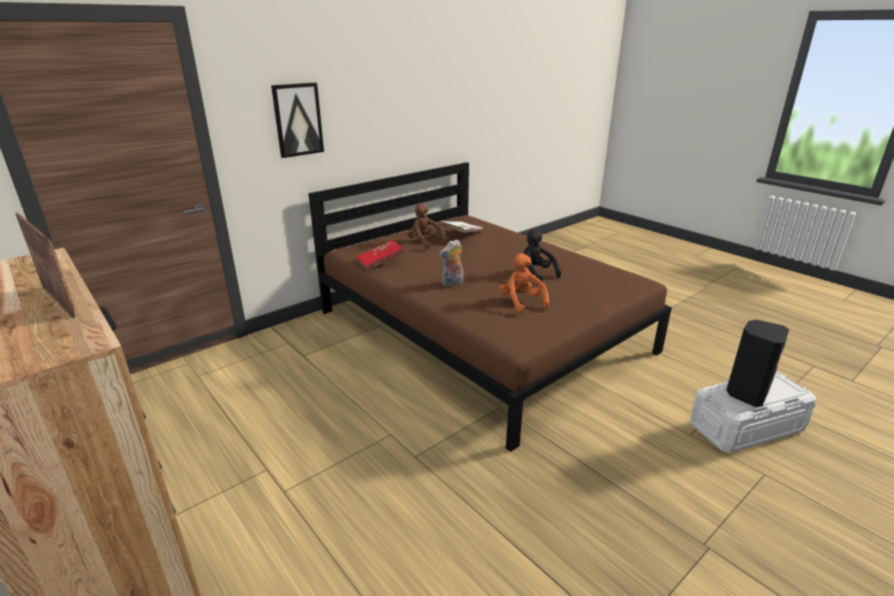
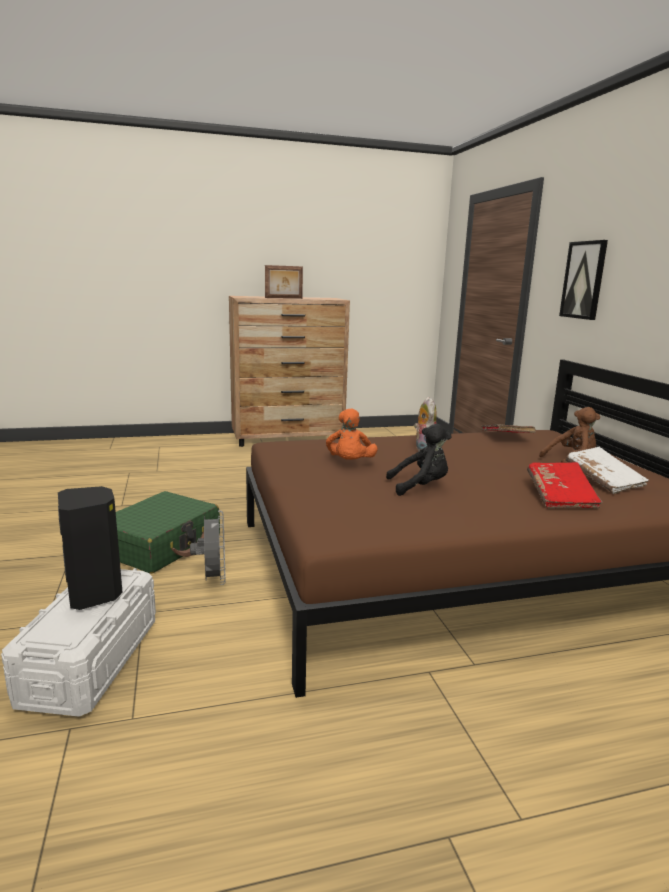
camera: 115 degrees right, 10 degrees down
(500, 242) = (560, 497): none -> red book
(521, 302) = (350, 463): orange plush toy -> orange plush toy turned 90 degrees clockwise
(612, 485) = (161, 545): none -> green suitcase
(618, 423) = (213, 580): none -> grey fan

